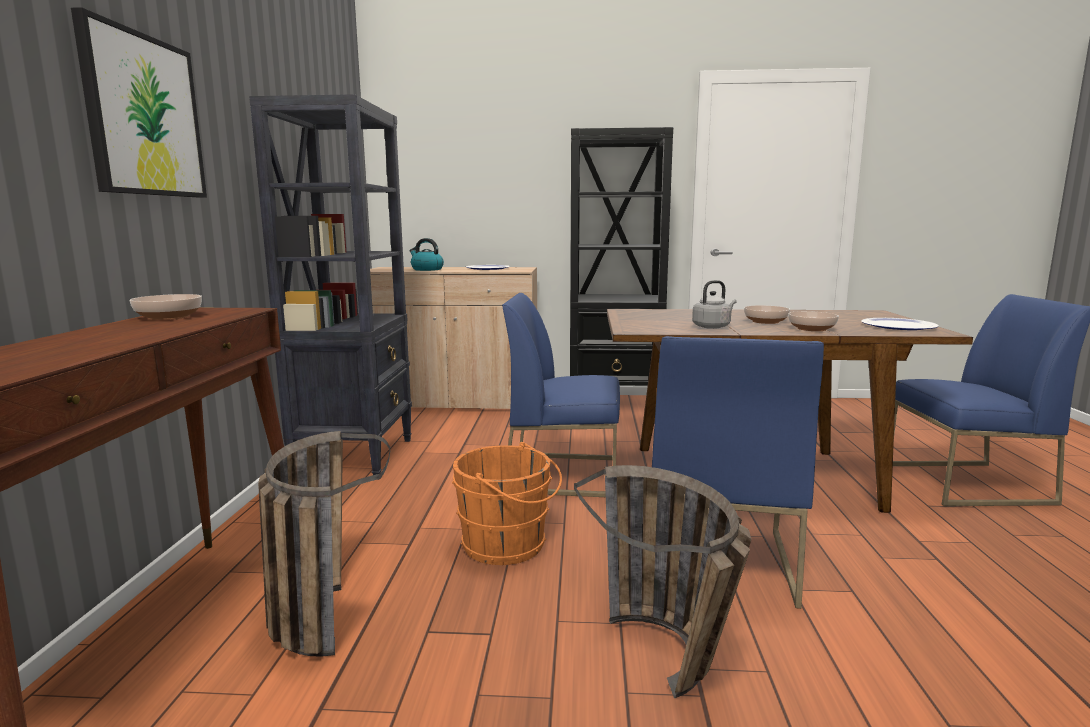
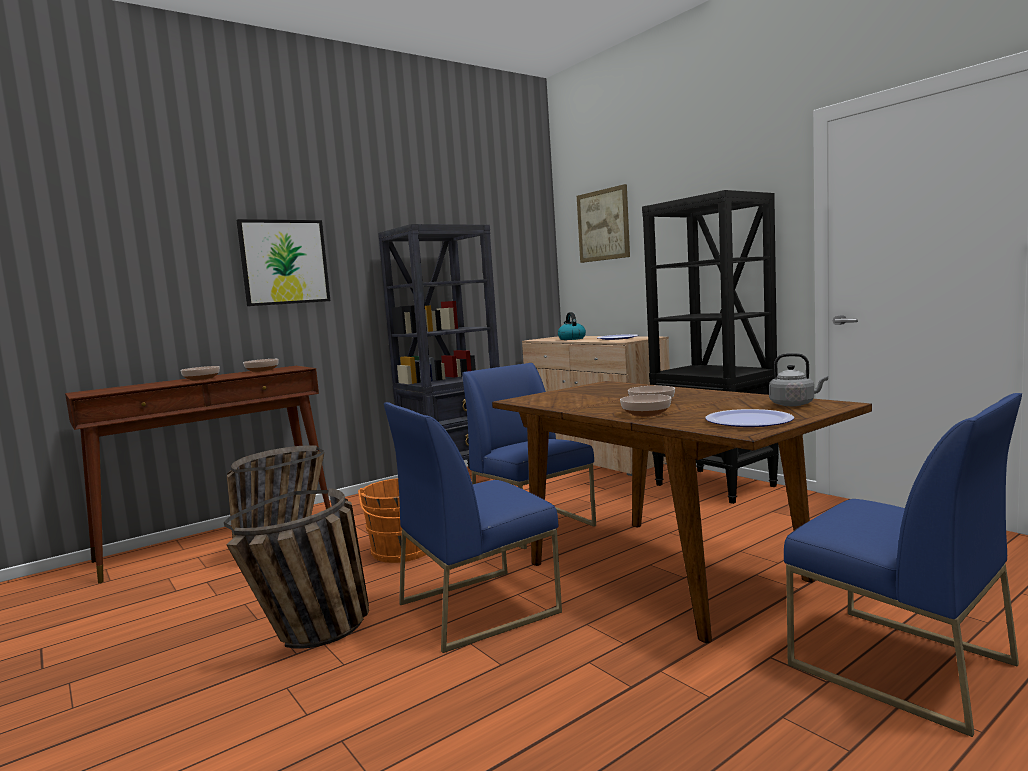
camera: 50 degrees right, 5 degrees down
(111, 337) = (201, 379): none -> bowl
(446, 141) = (603, 225): none -> picture
(712, 327) = (582, 403): grey kettle -> grey kettle (794, 404)

